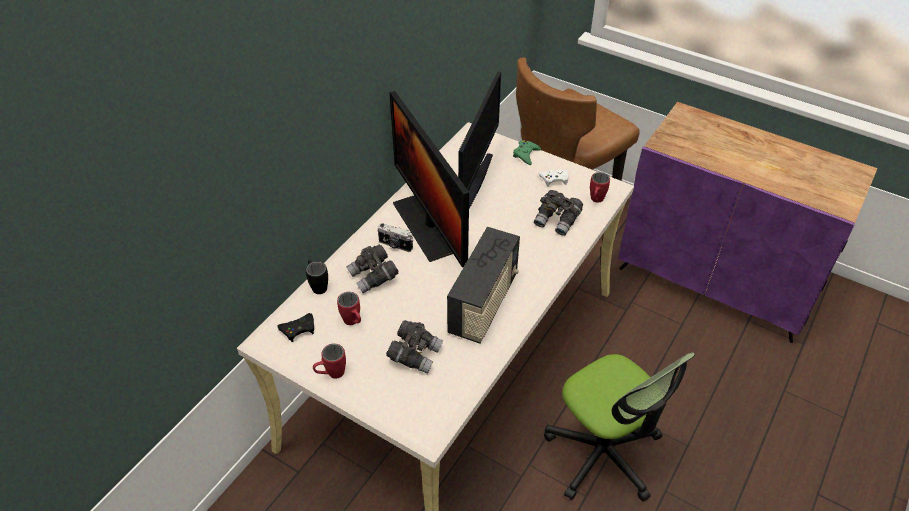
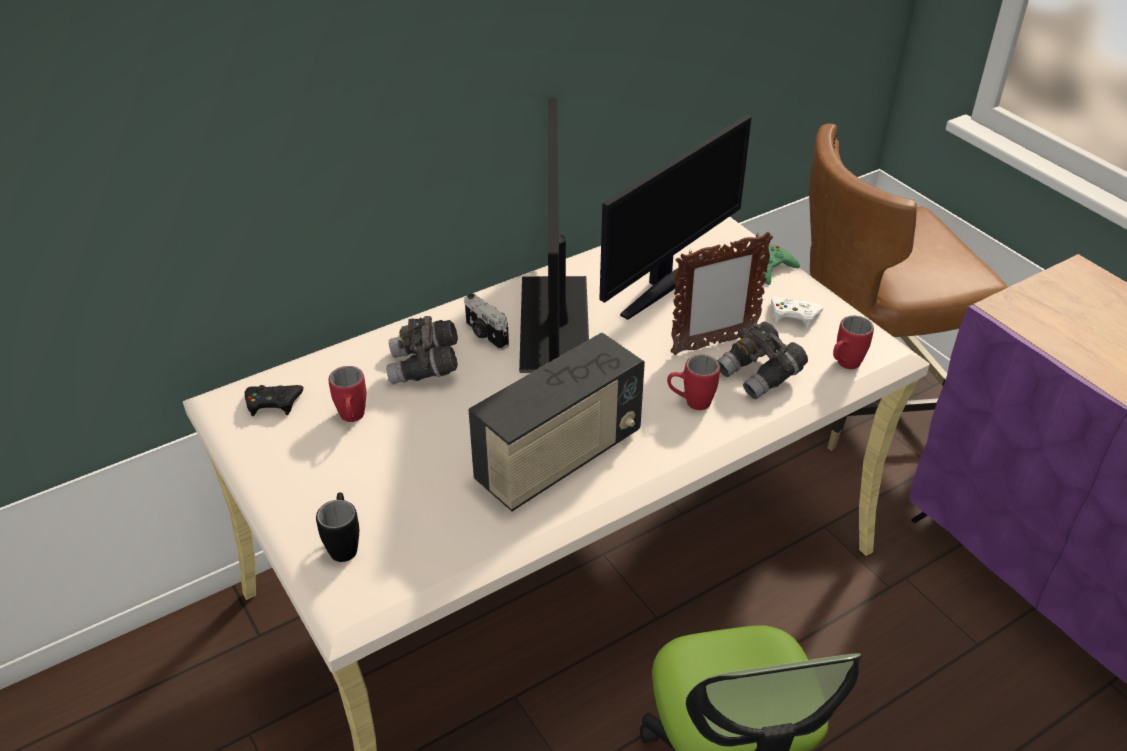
camera: 25 degrees right, 5 degrees down
(317, 285) = (341, 354): black mug -> black mug (344, 544)
(331, 374) = (271, 478): red mug -> red mug (690, 403)
(415, 354) = (407, 493): grey binoculars -> none
(523, 210) = (713, 344): none -> picture frame

